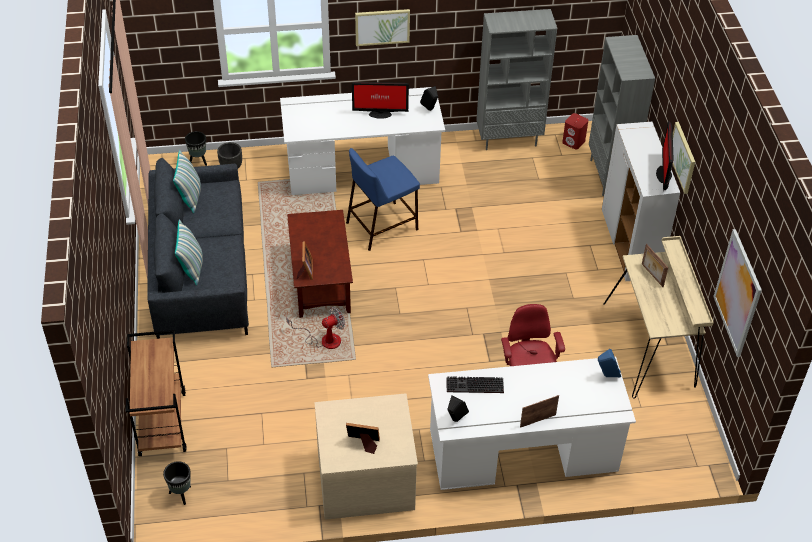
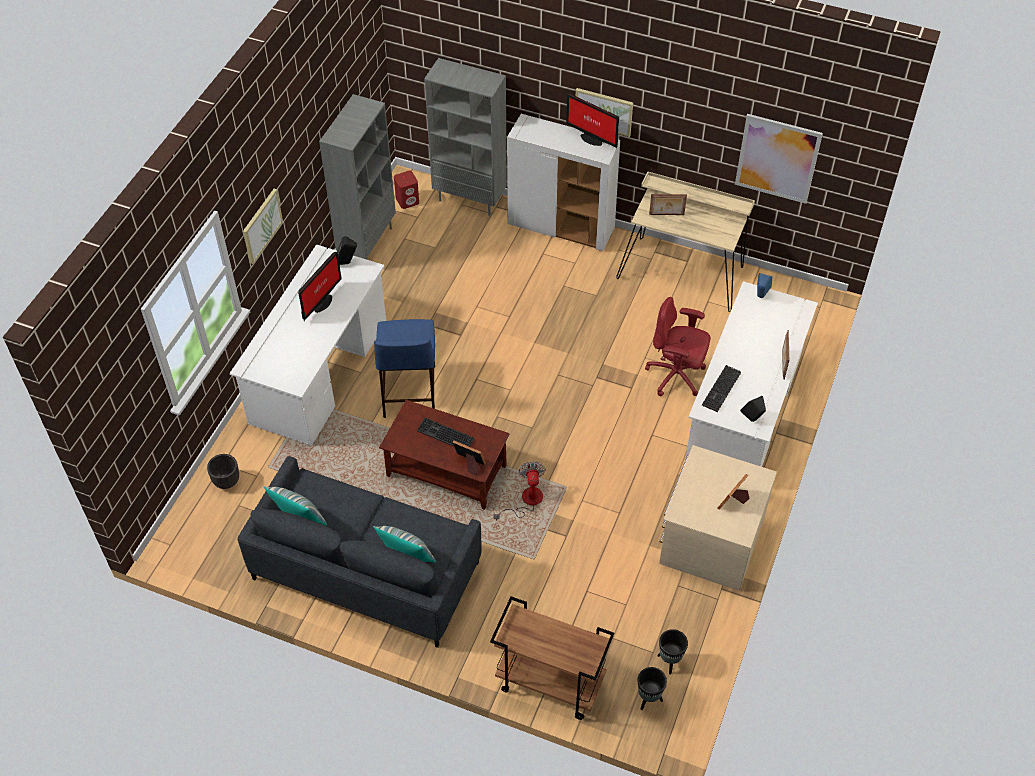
camera: 60 degrees left, 5 degrees up
(198, 161) = (193, 508): black planter -> black planter (669, 662)
(323, 245) = (444, 435): none -> keyboard

